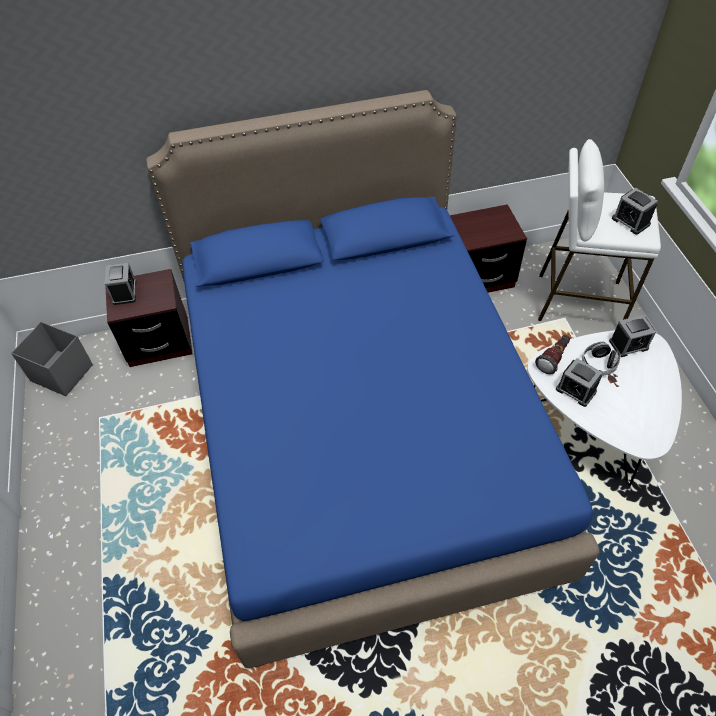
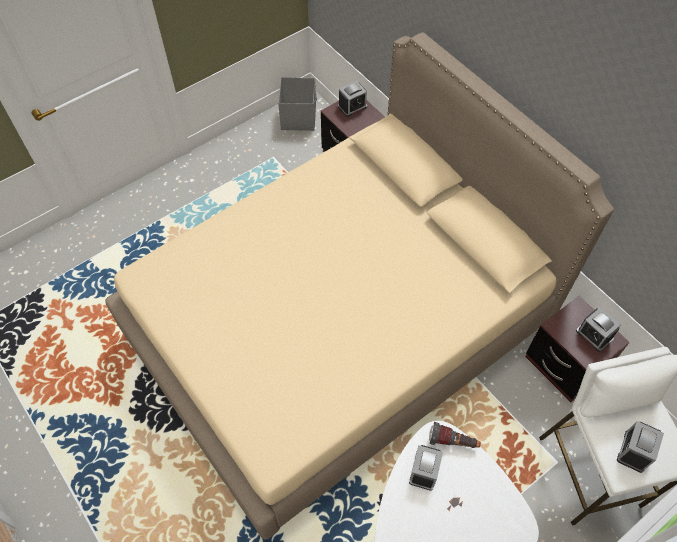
camera: 65 degrees right, 5 degrees up
(360, 432) = (338, 328): blue bed -> beige bed
(598, 364) = (465, 485): headphones -> none
(628, 345) = (506, 509): alarm clock -> alarm clock (594, 335)

